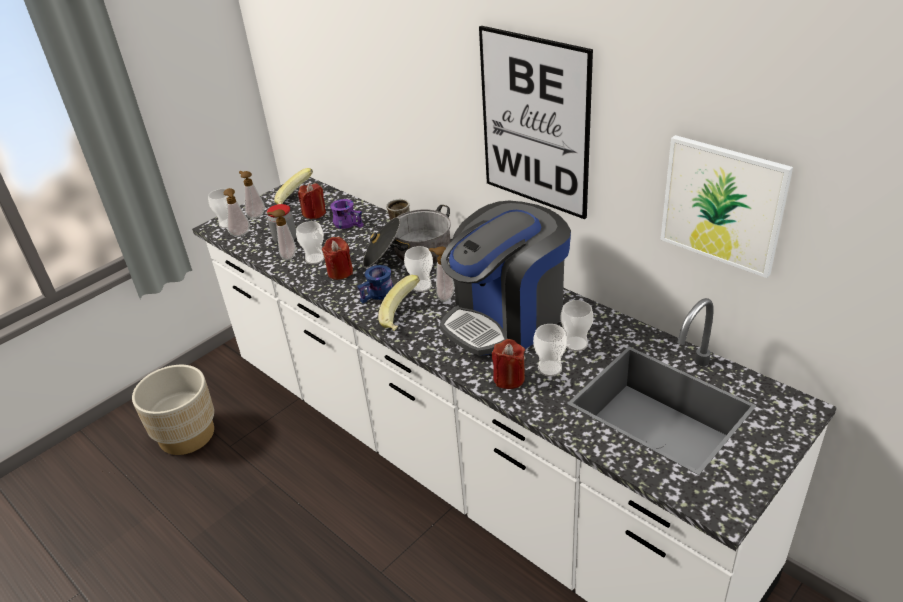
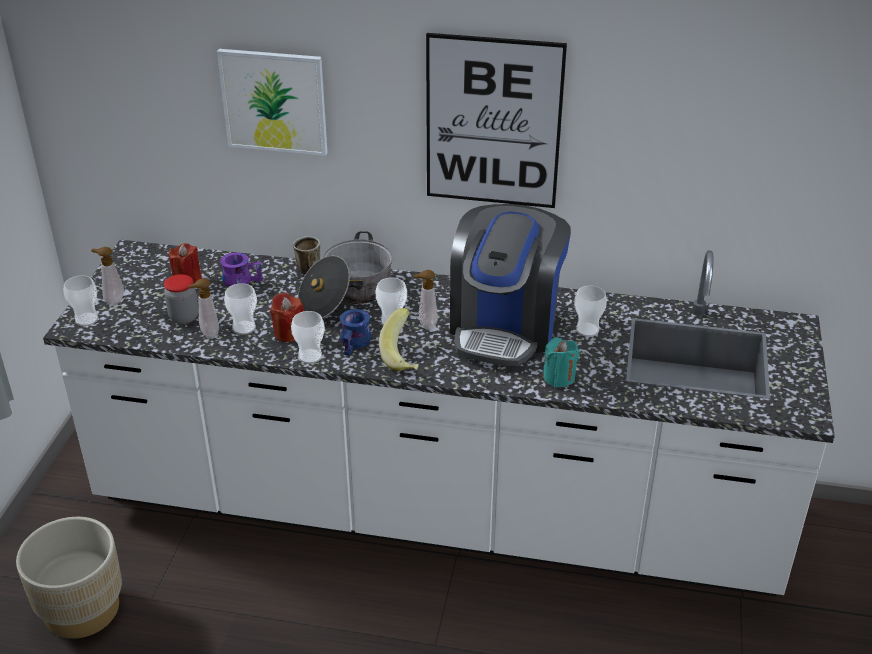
camera: 35 degrees left, 0 degrees up
(241, 235) = (120, 327): soap dispenser -> none
(295, 200) = (145, 271): banana -> none
(509, 378) = (559, 377): red candle -> turquoise candle
(550, 368) = (585, 357): cup -> cup (310, 356)
(722, 205) = (704, 164): picture -> picture (274, 101)

